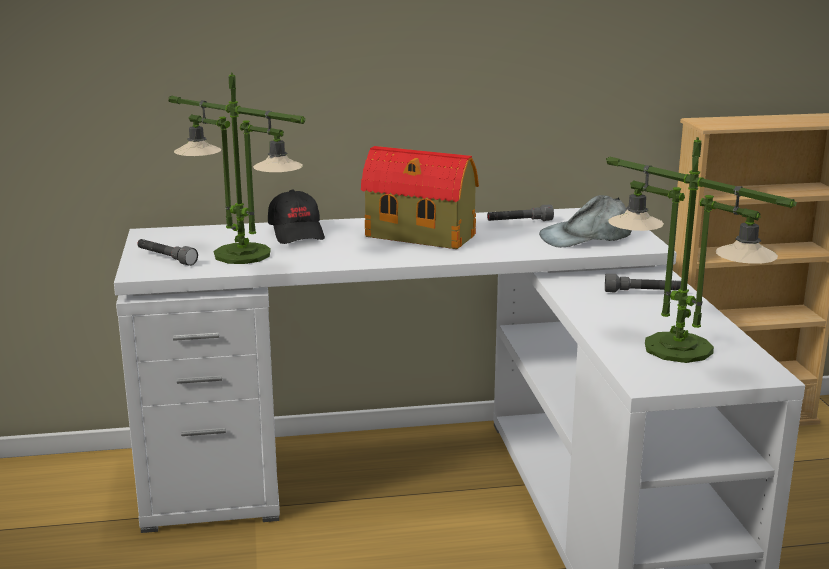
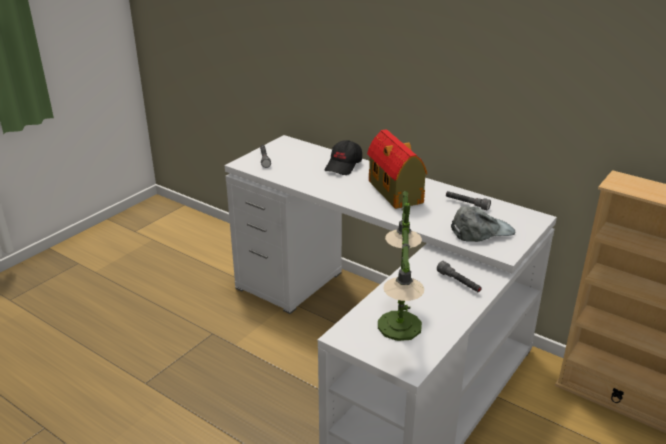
camera: 45 degrees right, 10 degrees up
(241, 254) = (296, 169): table lamp -> none
(586, 237) = (481, 231): grey cap -> grey cap turned 135 degrees clockwise

